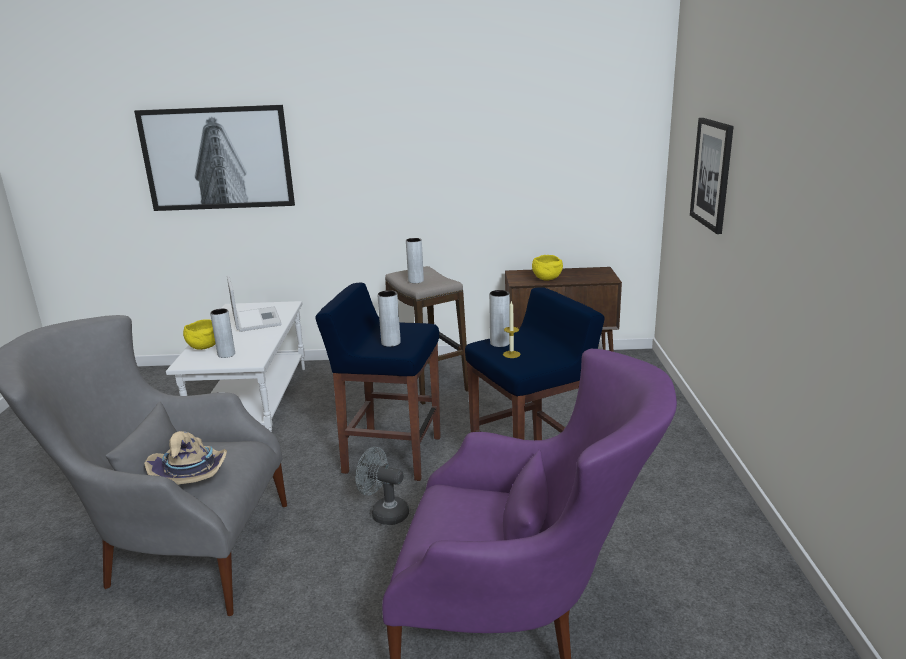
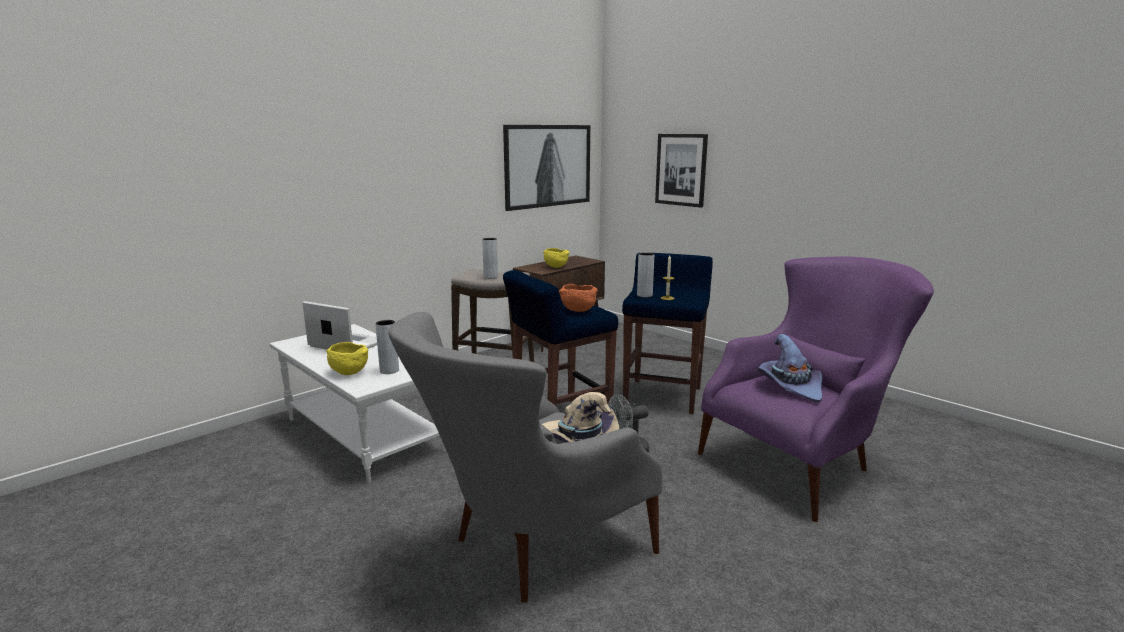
camera: 45 degrees left, 5 degrees down
(217, 158) = (252, 174): picture -> picture (548, 166)
(391, 343) = (577, 311): grey vase -> orange bowl
(475, 517) = (790, 386): none -> purple hat

